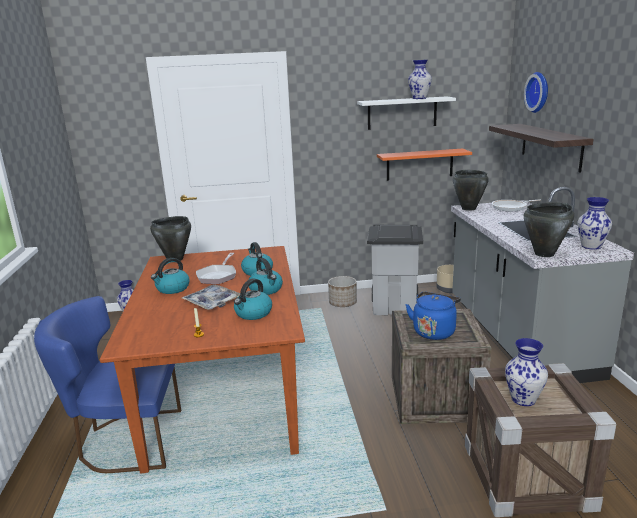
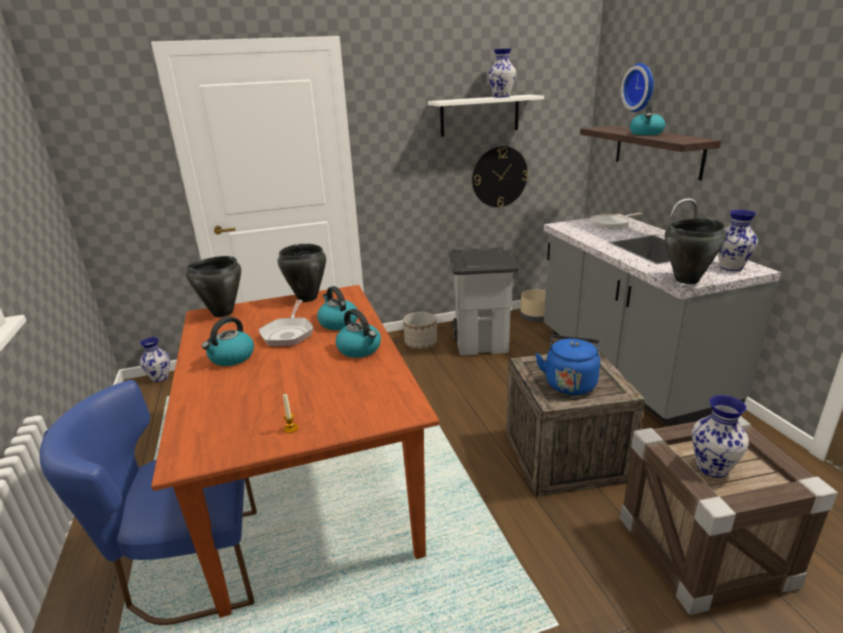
camera: 10 degrees left, 5 degrees up
(212, 302) = (293, 374): tray -> none
(253, 313) = (355, 387): kettle -> kettle (646, 133)
(419, 164) = (499, 177): orange shelf -> wall clock
(468, 208) = (566, 227): black cooking pot -> black cooking pot (307, 298)

